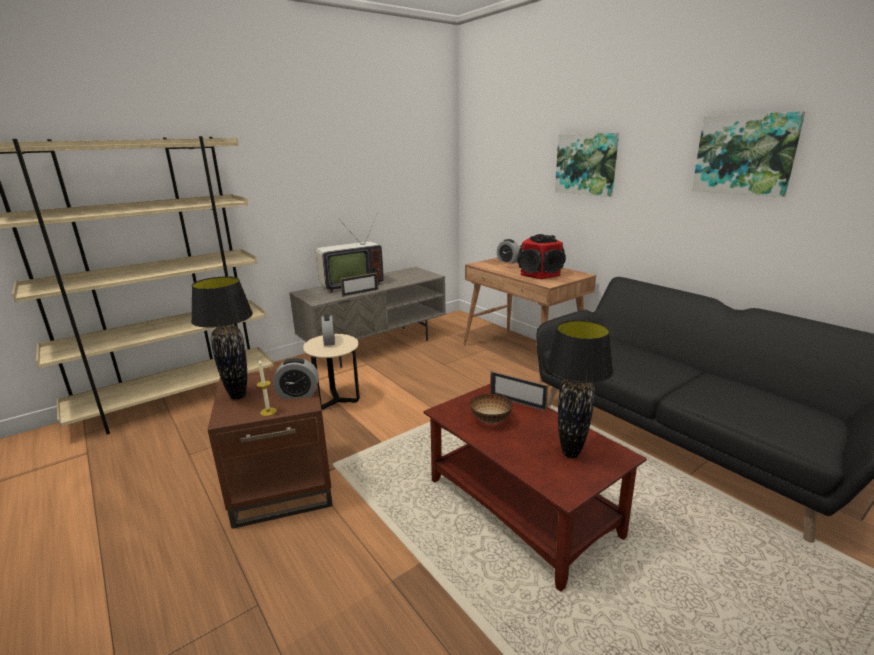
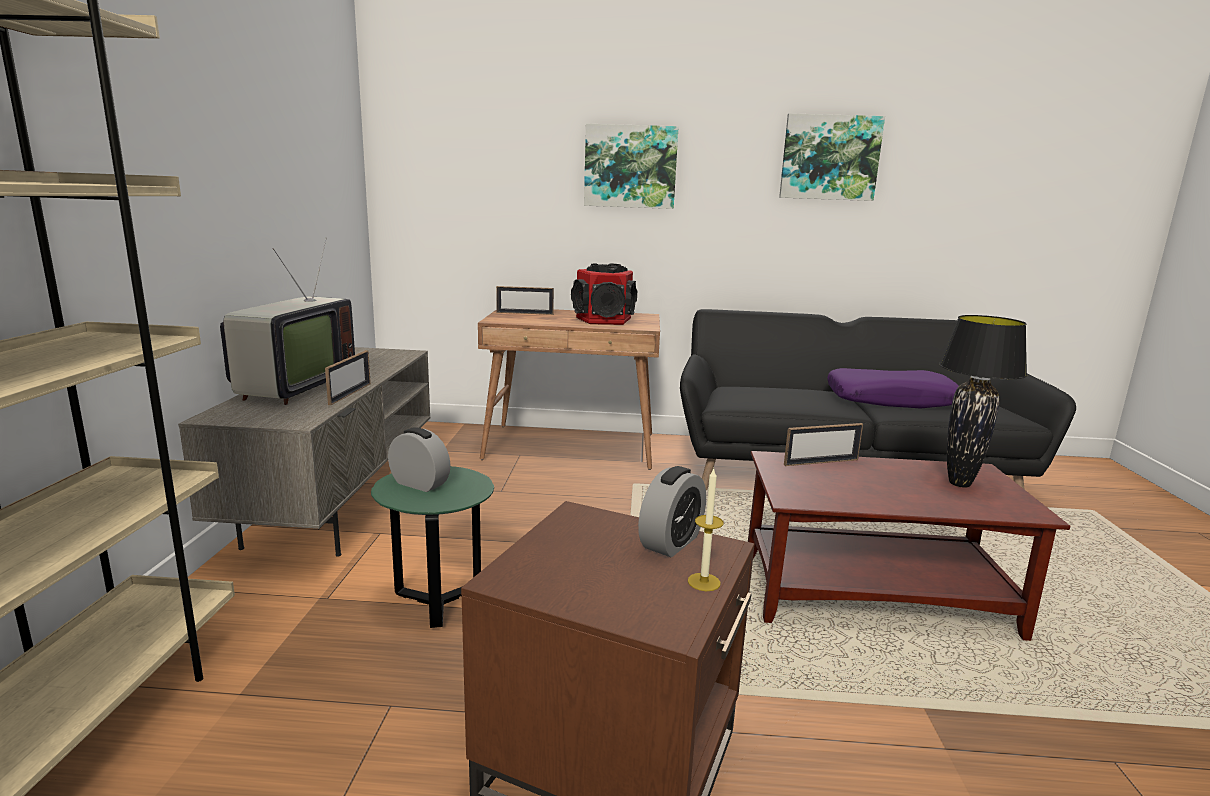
camera: 50 degrees left, 5 degrees down
(238, 396) = (594, 591): black table lamp -> none
(337, 400) = (437, 603): beige side table -> green side table
(491, 420) = (847, 486): bowl -> none
(508, 261) = (525, 313): alarm clock -> picture frame
(716, 388) = (890, 400): none -> purple pillow

